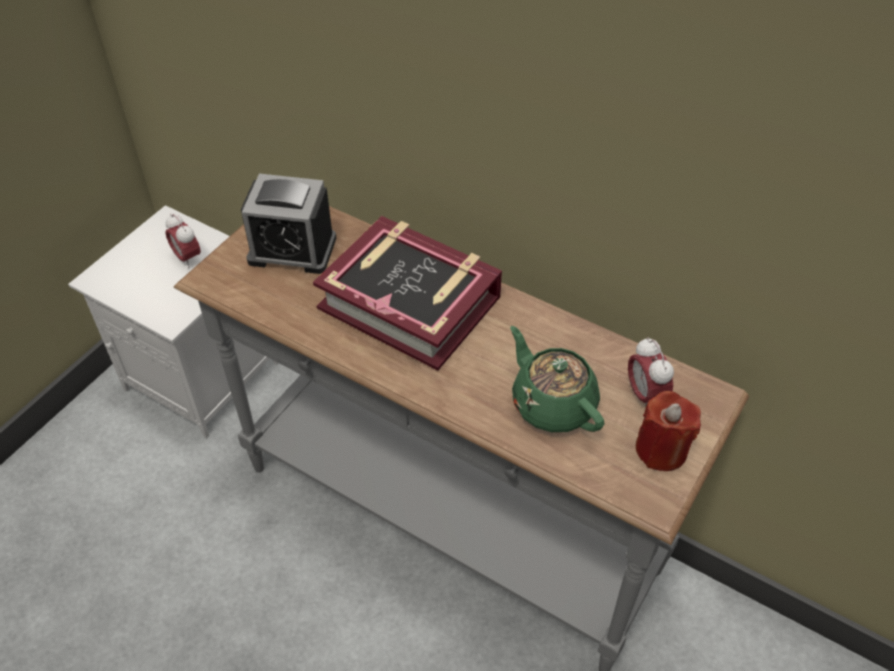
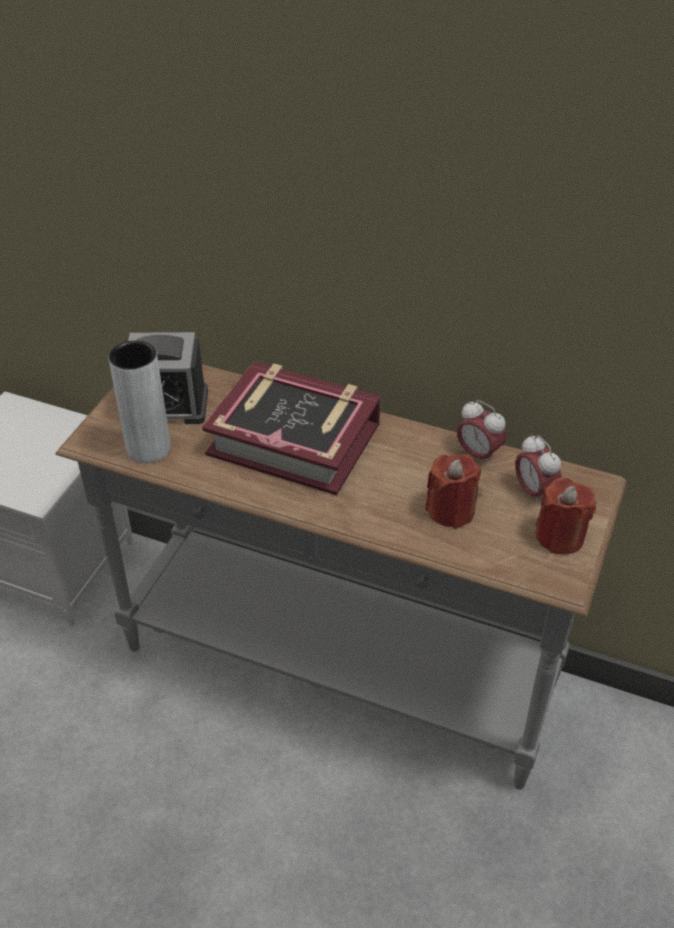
camera: 10 degrees left, 5 degrees down
(187, 258) = (40, 438): alarm clock -> alarm clock (478, 454)
(263, 294) = (148, 449): none -> grey vase
(552, 404) = (451, 510): green teapot -> red candle

